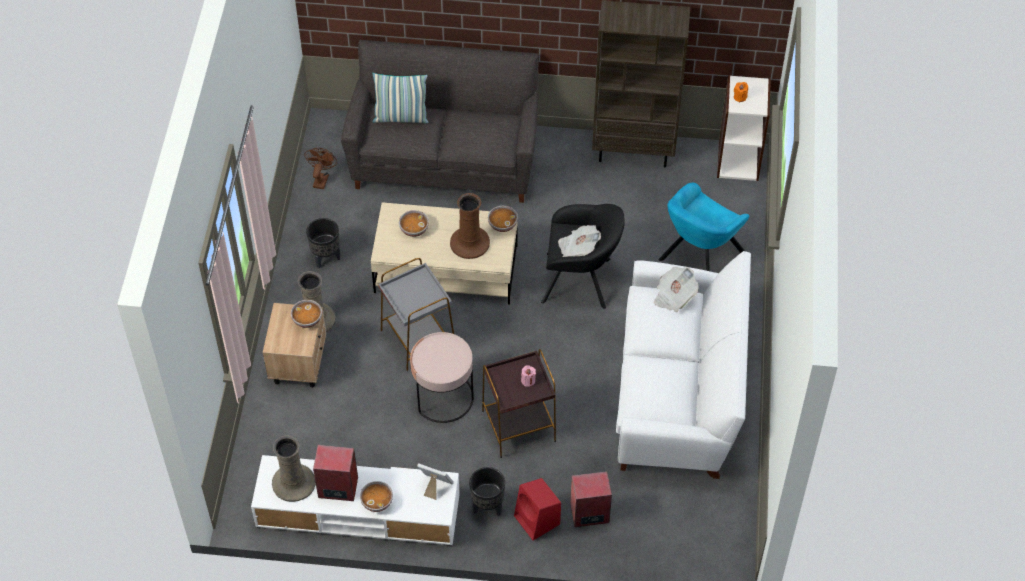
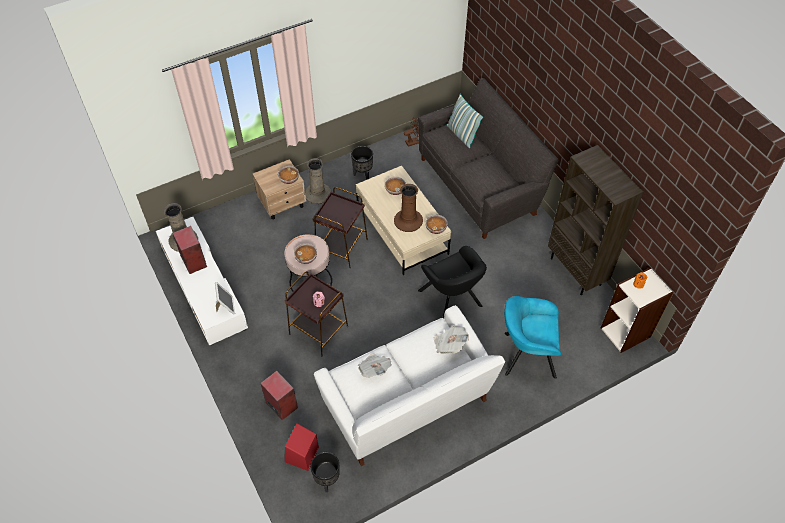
camera: 55 degrees right, 0 degrees up
(377, 502) = (196, 285): bowl -> bowl (306, 258)
(418, 339) = (342, 246): grey side table -> brown side table
(488, 507) = (249, 348): black planter -> black planter (327, 480)
(538, 520) = (257, 380): red speaker -> red speaker (301, 456)
(578, 248) = (449, 274): newspaper -> newspaper (374, 369)

